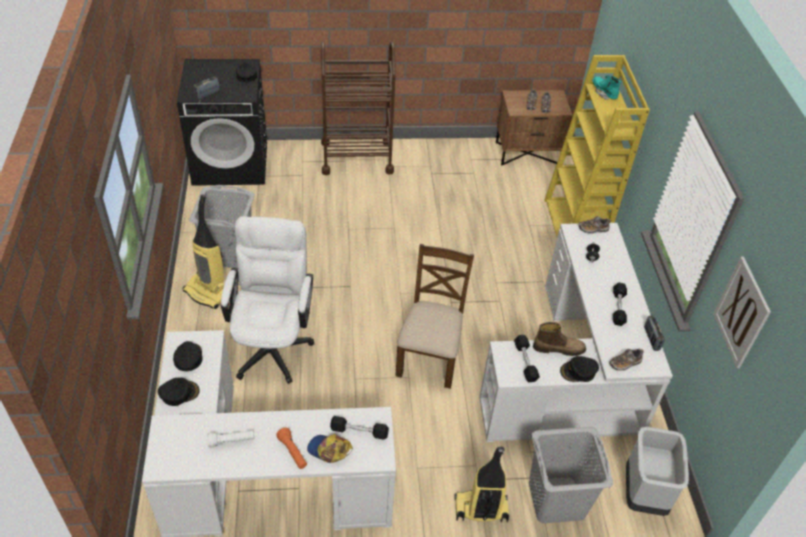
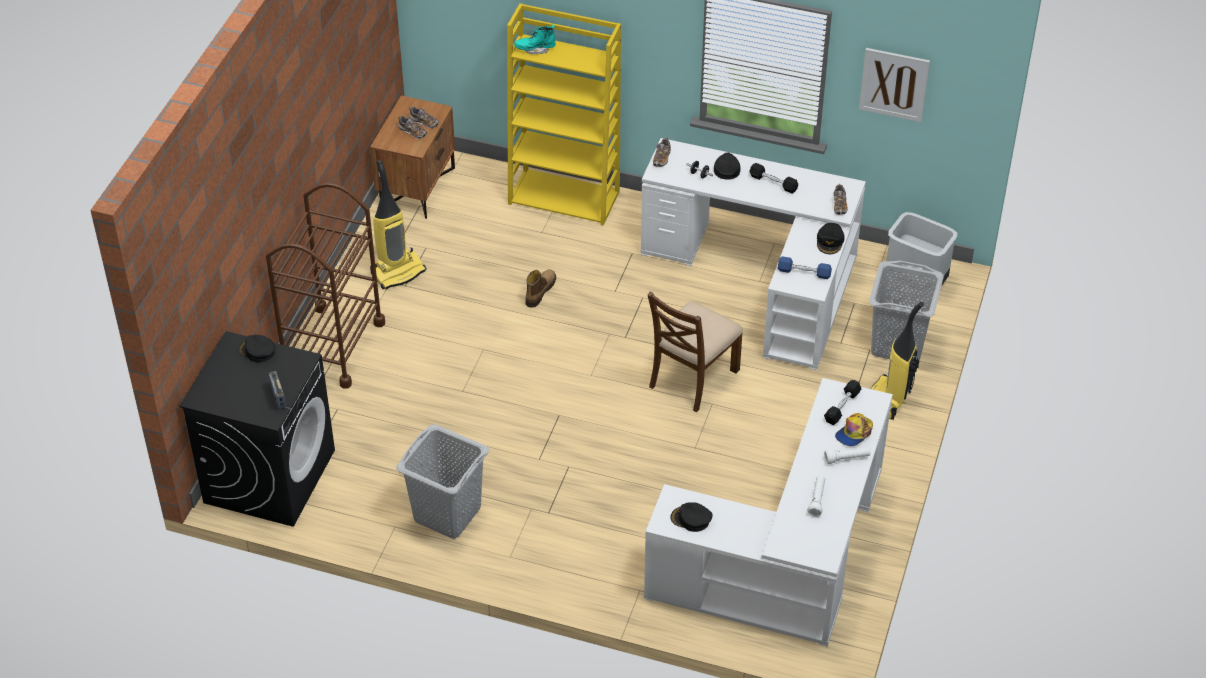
camera: 65 degrees left, 0 degrees up
(179, 393) = (735, 534): black cap -> black cap (726, 169)
(208, 292) = (504, 547): vacuum cleaner -> vacuum cleaner (398, 272)
(273, 343) = (614, 504): white office chair -> none
(292, 452) = (847, 458): orange flashlight -> white flashlight
(430, 356) = (692, 378): brown chair -> brown chair turned 90 degrees counterclockwise
(525, 362) = (804, 272): black dumbbell -> blue dumbbell
(558, 348) = (797, 244): boot -> boot (539, 291)
(651, 338) = (819, 176): radio -> none

